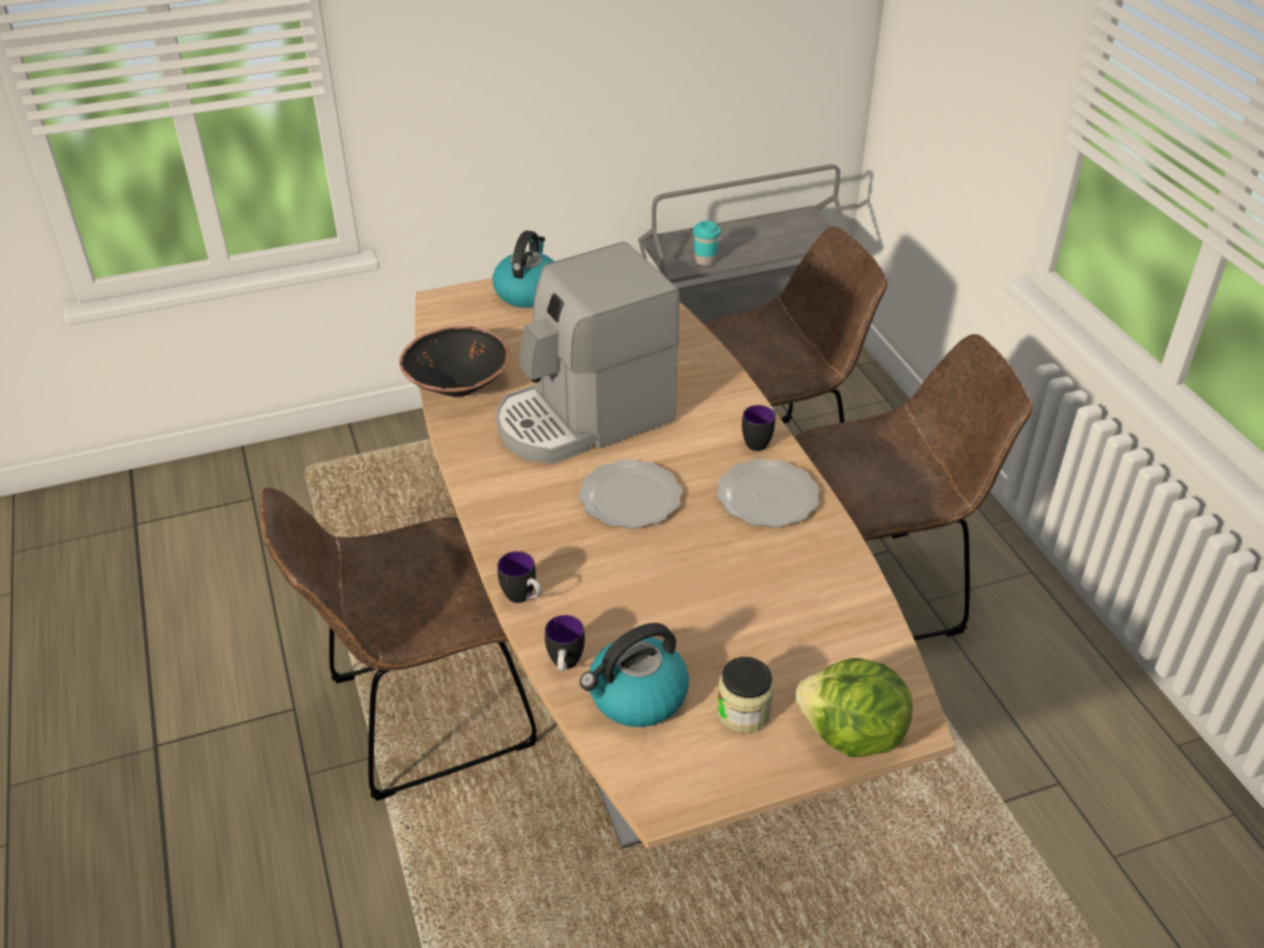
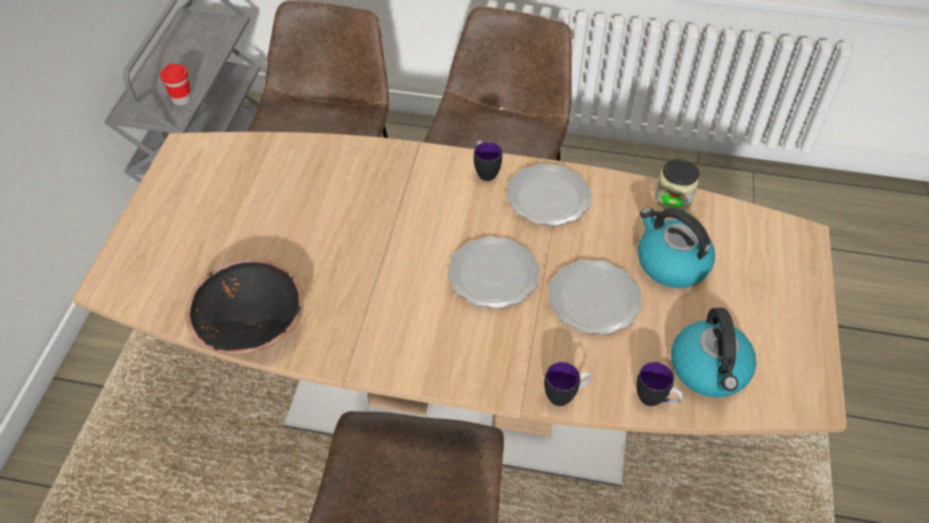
camera: 60 degrees left, 10 degrees up
(528, 292) = (160, 217): kettle -> kettle (670, 263)
(583, 419) = (374, 260): coffee machine -> none
(657, 578) = (593, 300): none -> plate
(705, 261) = (182, 100): turquoise cup -> red cup
(743, 712) = (754, 316): jar -> jar (673, 199)
(851, 737) = (801, 271): lettuce -> none

